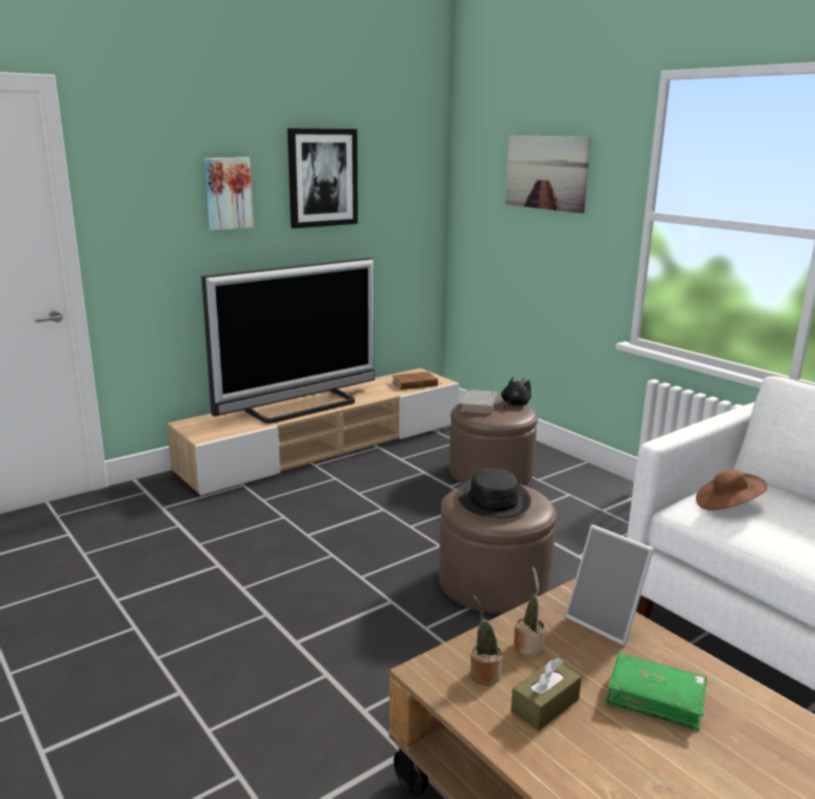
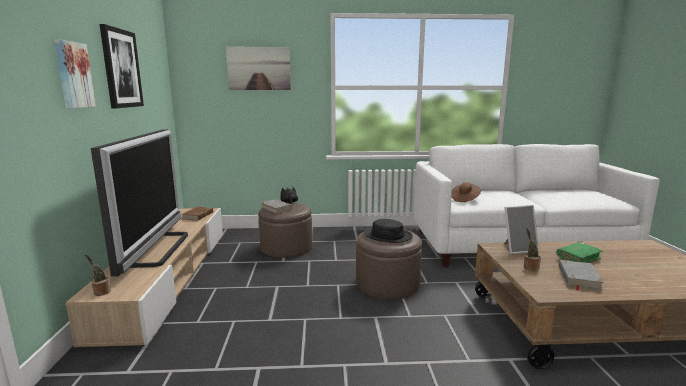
camera: 55 degrees left, 5 degrees down
(483, 673) = (550, 282): potted plant -> potted plant (101, 292)
(545, 705) = (578, 278): brown tissue box -> grey book

